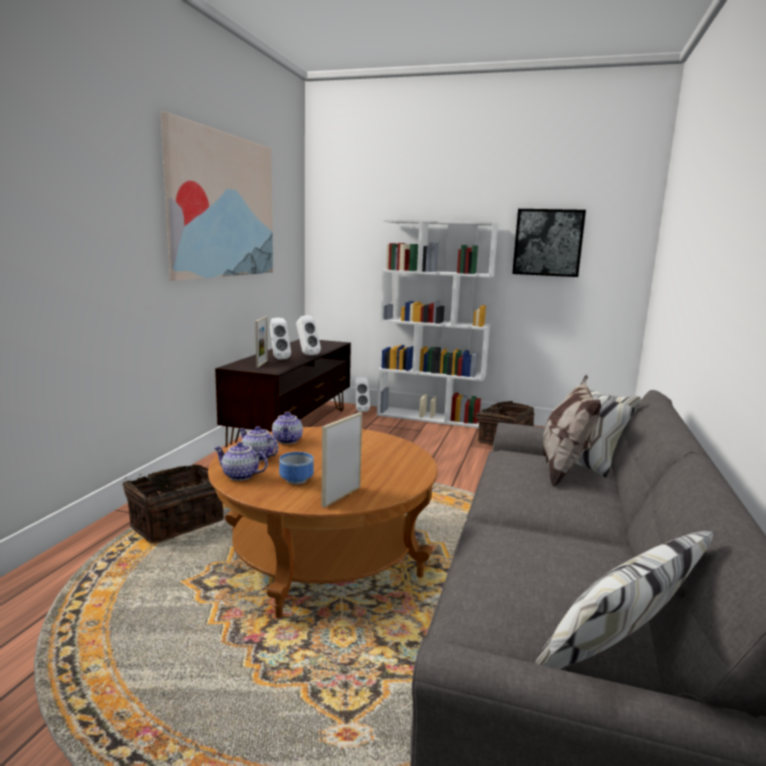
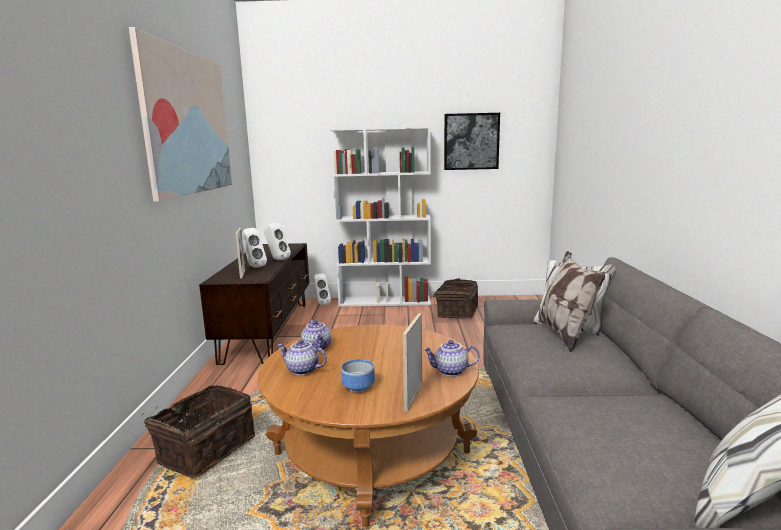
camera: 15 degrees left, 0 degrees up
(239, 476) = (300, 394): teapot -> teapot (450, 371)

